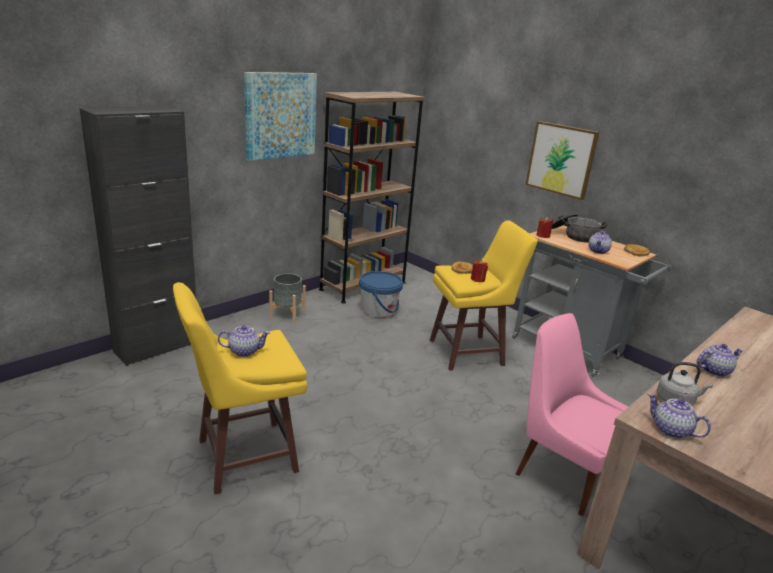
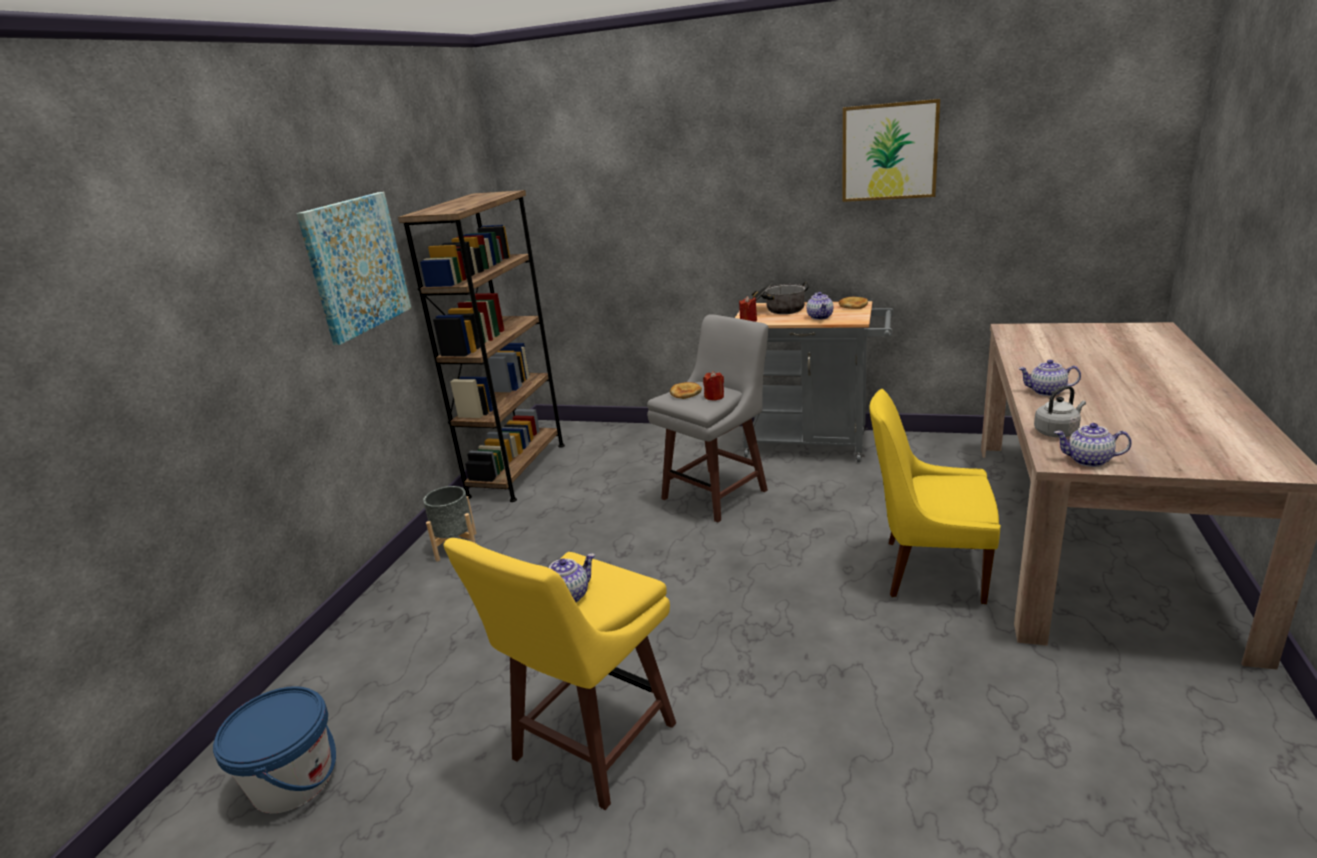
camera: 25 degrees left, 0 degrees up
(157, 347) = (312, 675): black cabinet -> none
(378, 310) = (567, 490): blue bucket -> blue bucket (293, 780)
(468, 353) = (717, 494): yellow stool -> grey stool
(561, 159) = (724, 224): picture -> picture (889, 151)
(563, 472) = (928, 571): pink chair -> yellow chair
(714, 370) = (1046, 391): teapot -> teapot turned 120 degrees counterclockwise

